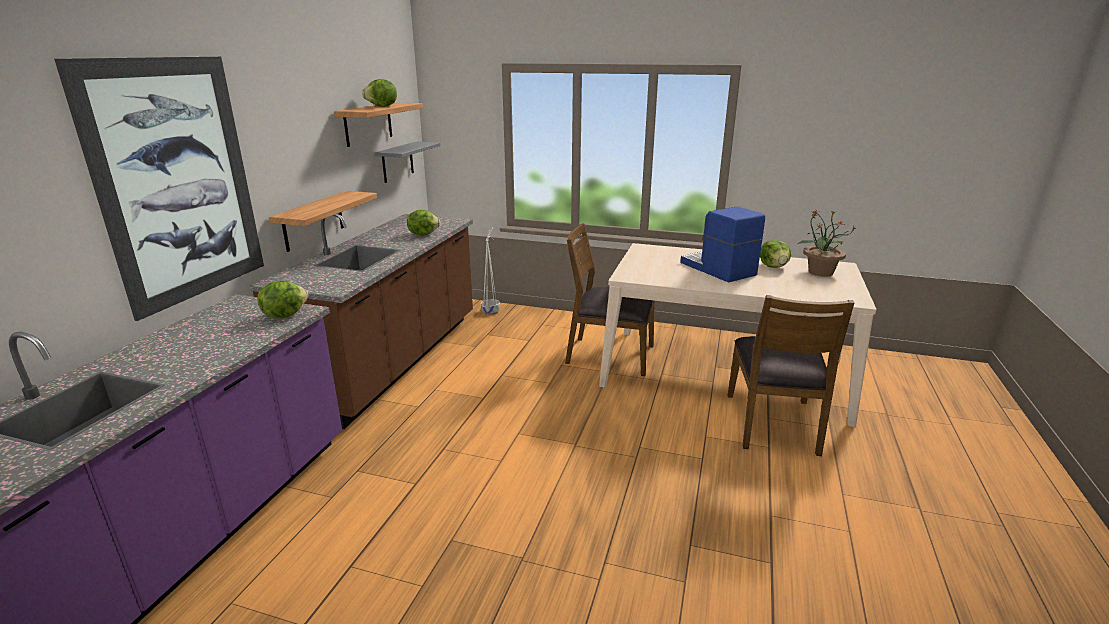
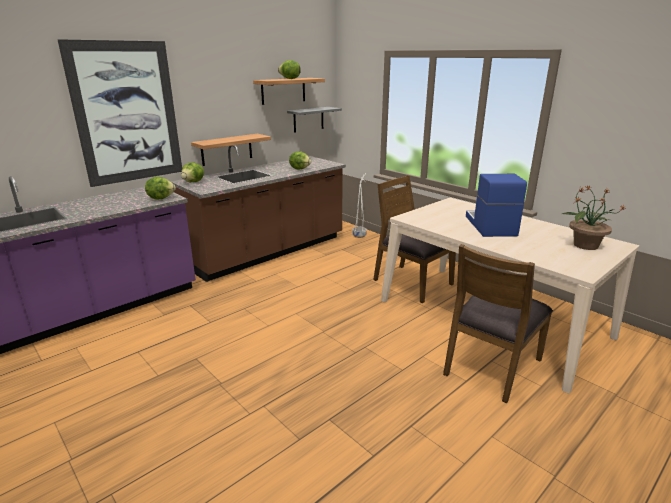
camera: 30 degrees right, 0 degrees up
(774, 267) = (545, 233): lettuce -> lettuce (193, 182)

